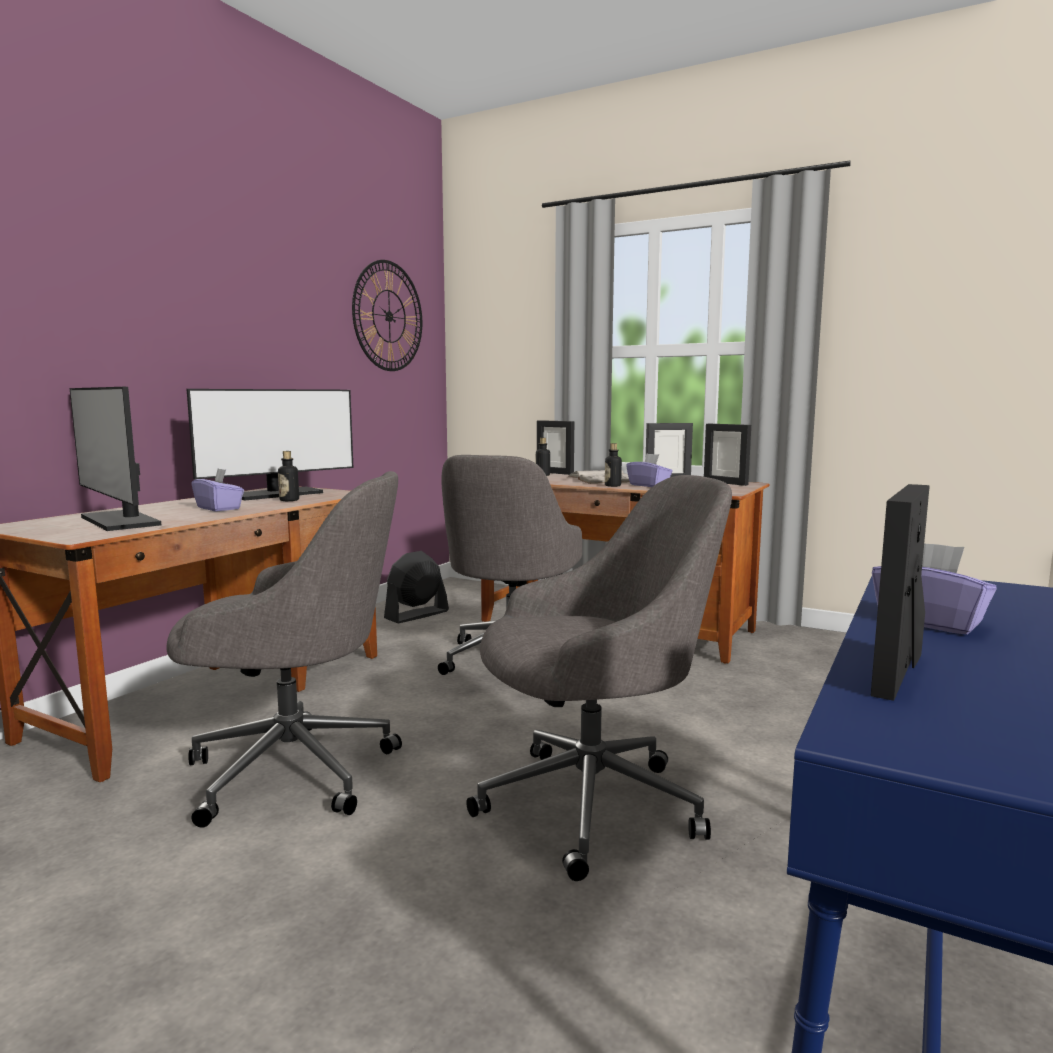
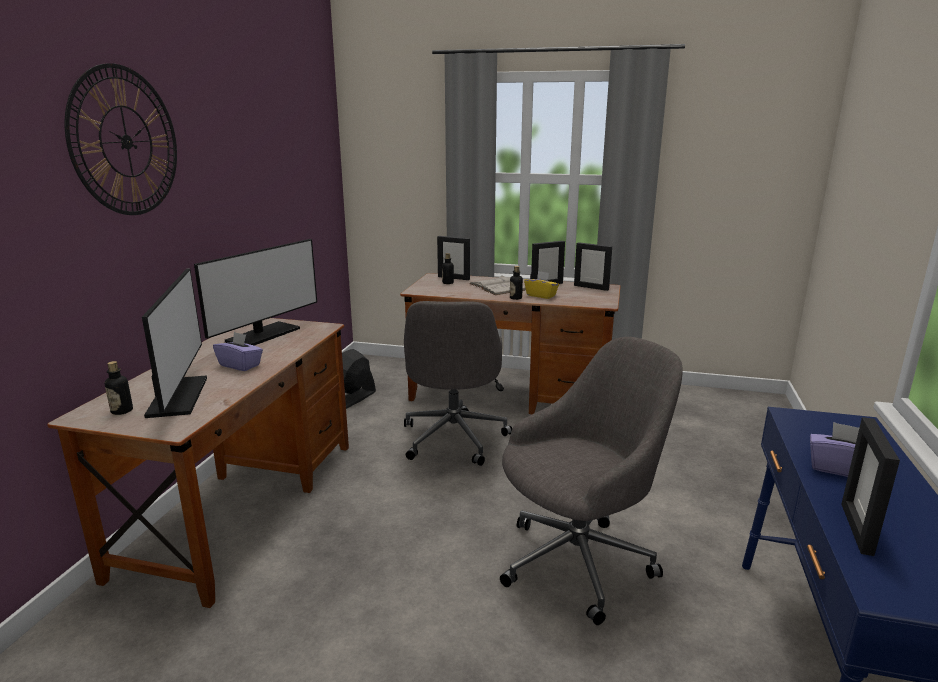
camera: 15 degrees left, 10 degrees up
(120, 521) = (178, 397): monitor -> monitor turned 135 degrees counterclockwise
(289, 500) = (285, 344): bottle -> bottle (122, 411)
(295, 771) = (357, 570): grey office chair -> none
(388, 316) = (304, 149): wall clock -> wall clock (126, 142)
(649, 485) = (541, 295): purple tissue box -> yellow tissue box

